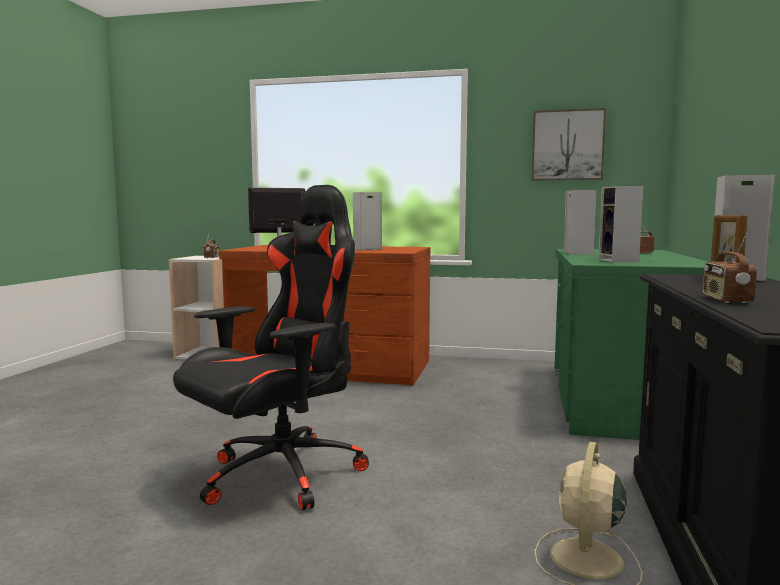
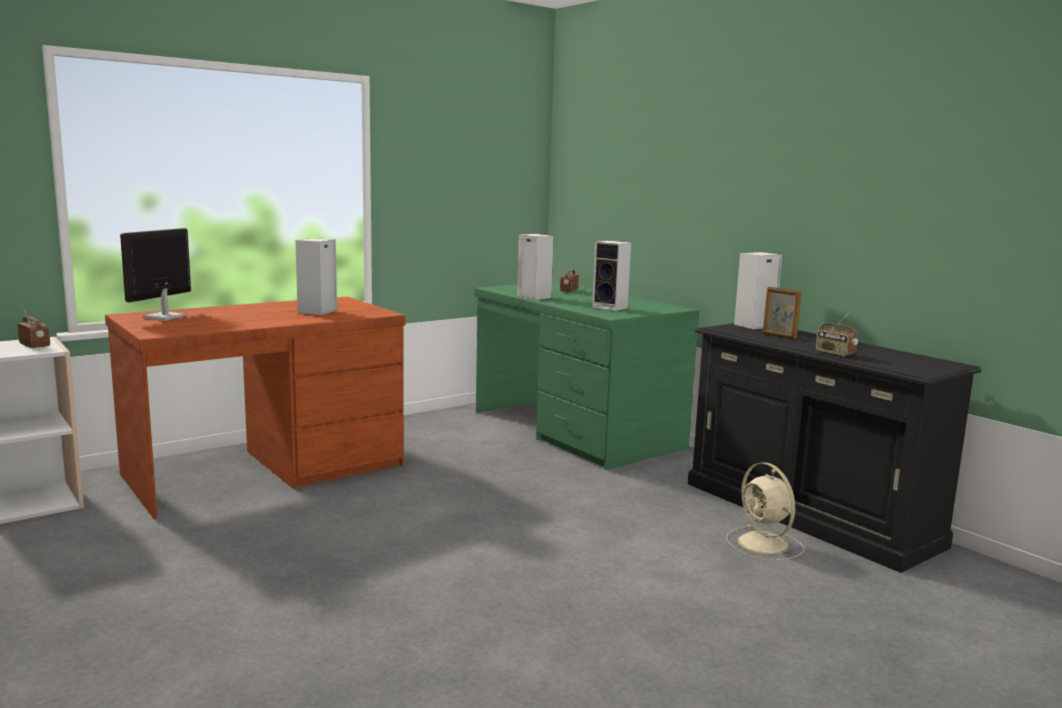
camera: 50 degrees left, 5 degrees up
(272, 479) = (505, 588): black office chair -> none
(567, 145) = (469, 174): picture -> none

